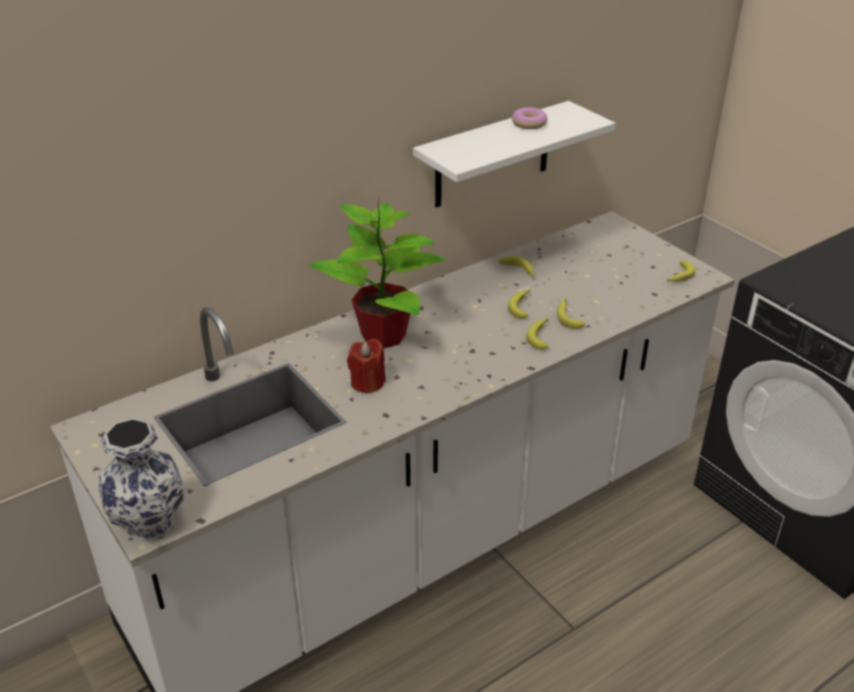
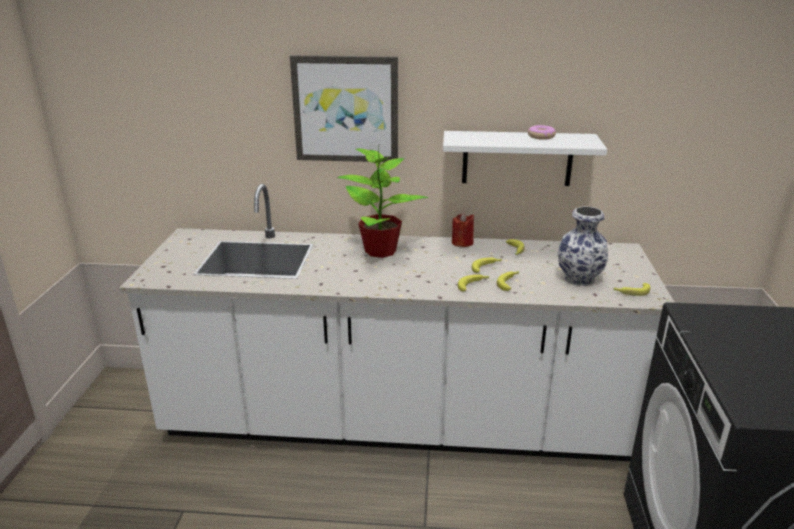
camera: 40 degrees right, 10 degrees down
(151, 522) = (150, 277): vase -> vase (580, 279)
(289, 157) = (346, 109): none -> picture
(367, 382) = (336, 267): red candle -> red candle (462, 243)

